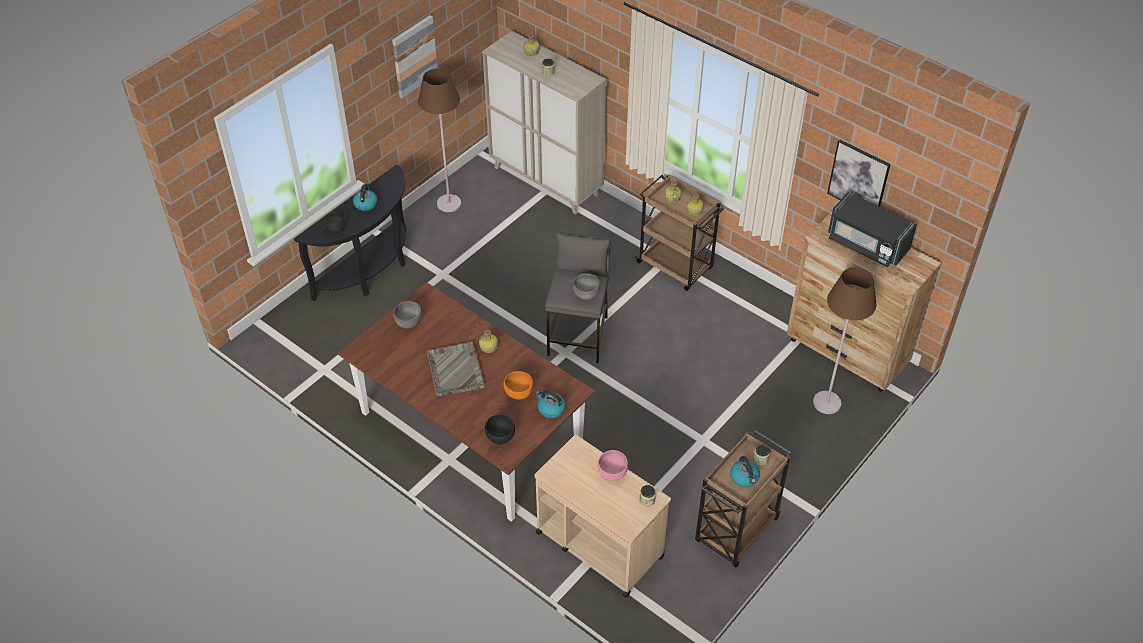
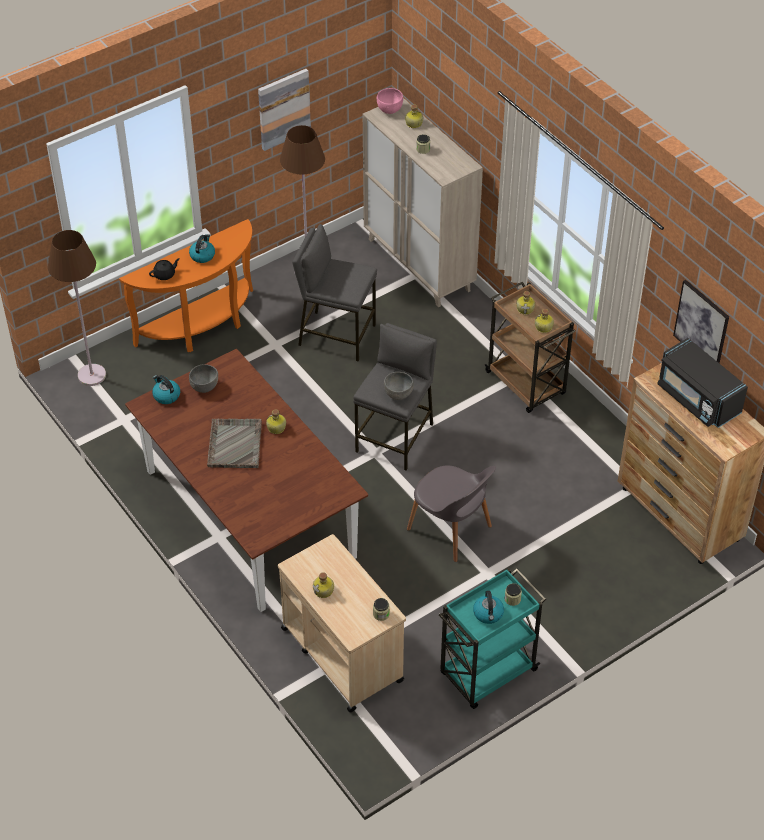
camera: 15 degrees right, 0 degrees up
(370, 271) = (202, 327): black console table -> orange console table
(494, 255) = (336, 335): none -> grey stool
(500, 438) = (256, 521): black bowl -> none
(519, 393) = (290, 481): orange bowl -> none
(551, 409) = (317, 503): kettle -> kettle (166, 395)
(586, 490) = (324, 591): none -> bottle
(612, 474) = (355, 581): pink bowl -> pink bowl (389, 110)
(656, 408) = (451, 529): none -> grey chair
(735, 531) = (487, 673): brown cart -> turquoise cart
(826, 403) = (635, 563): brown floor lamp -> brown floor lamp (91, 375)

